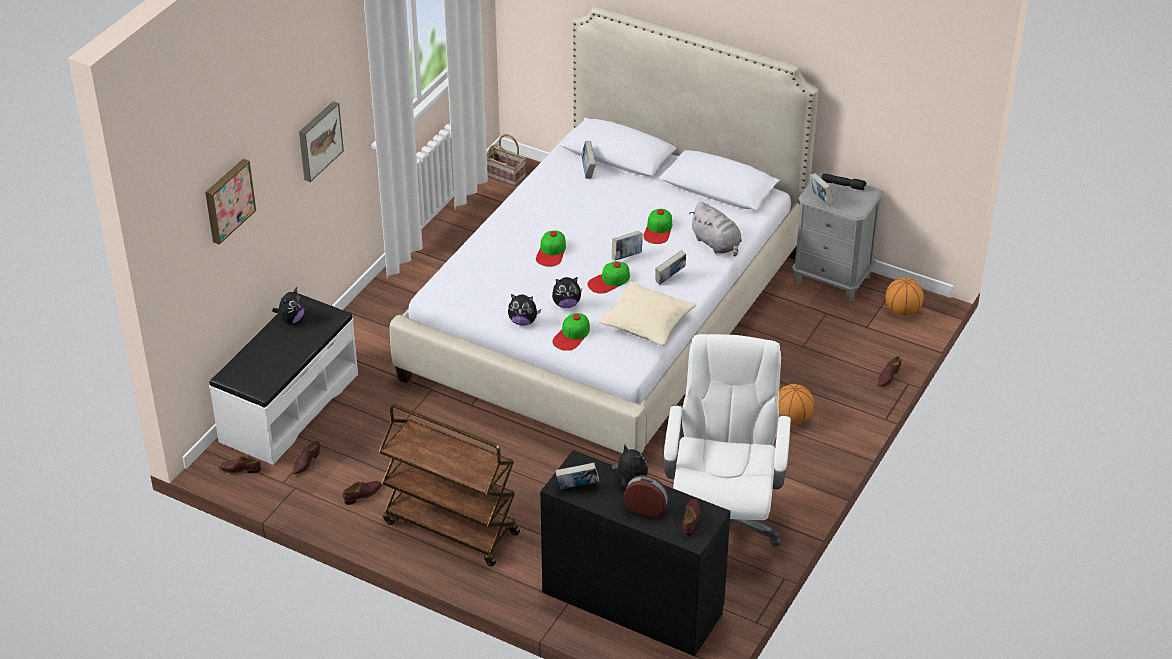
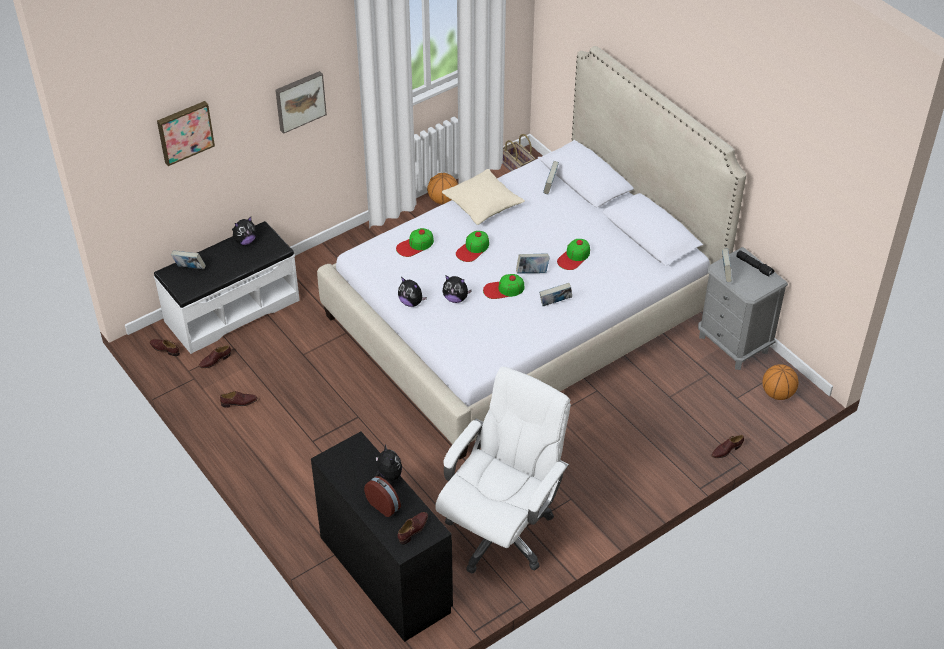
camera: 25 degrees right, 5 degrees up
(450, 528) = (285, 455): brown cart -> none
(571, 335) = (442, 327): cap -> cap (415, 245)
(577, 487) = (341, 466): book -> book (190, 268)
(647, 323) = (510, 337): beige pillow -> beige pillow (483, 204)
(717, 244) = (615, 285): grey plush toy -> none
(792, 418) = (619, 459): basketball -> basketball (443, 200)

